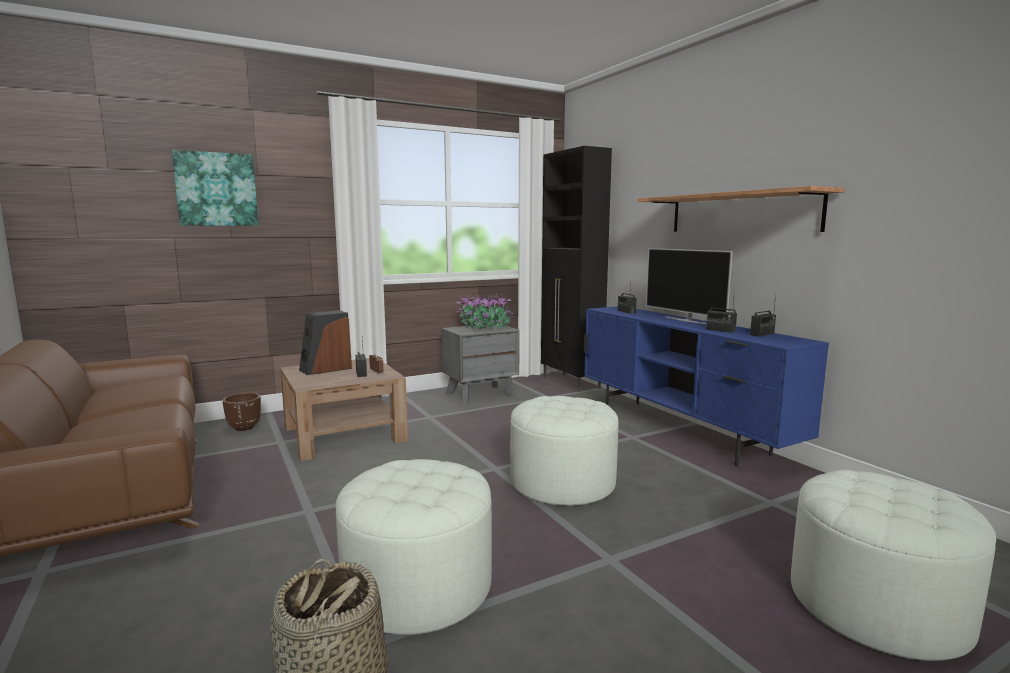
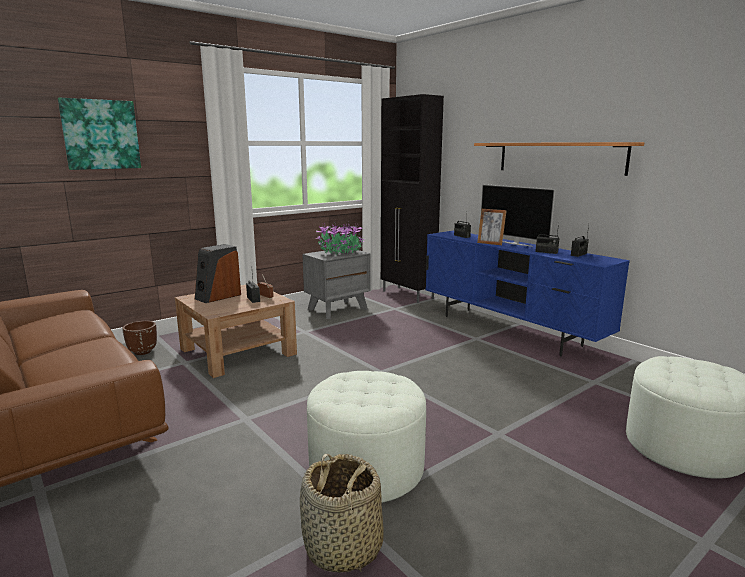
camera: 10 degrees left, 5 degrees up
(562, 482) = (438, 379): white ottoman -> none
(655, 319) = (490, 243): none -> picture frame

